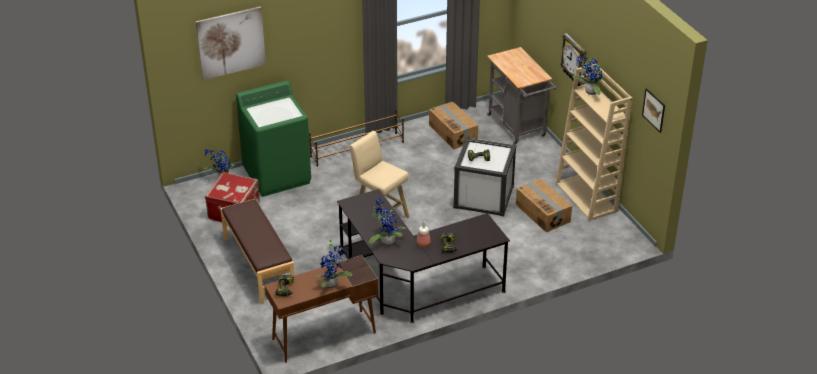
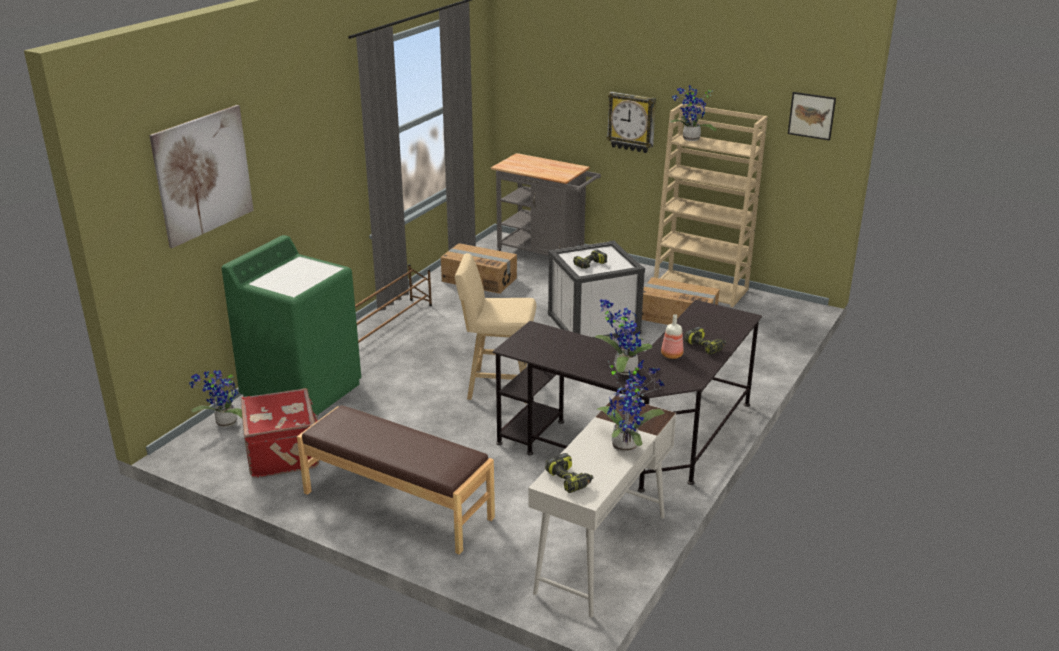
camera: 35 degrees left, 10 degrees down
(323, 336) = (601, 554): brown desk -> white desk

